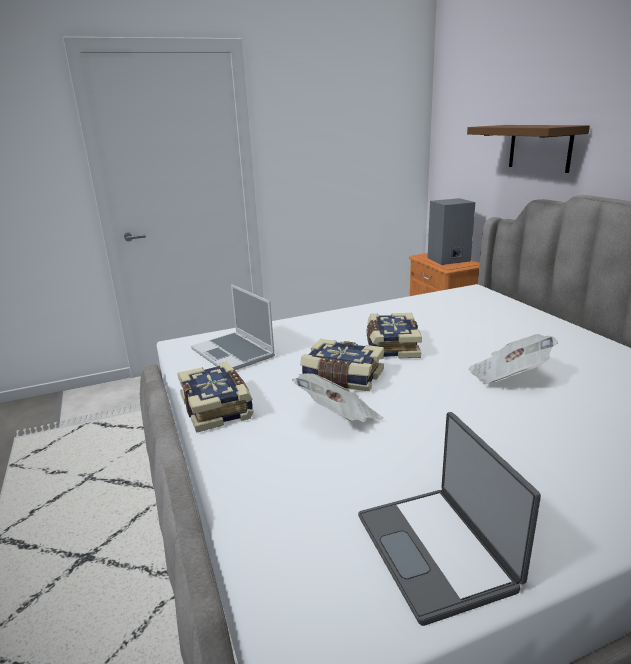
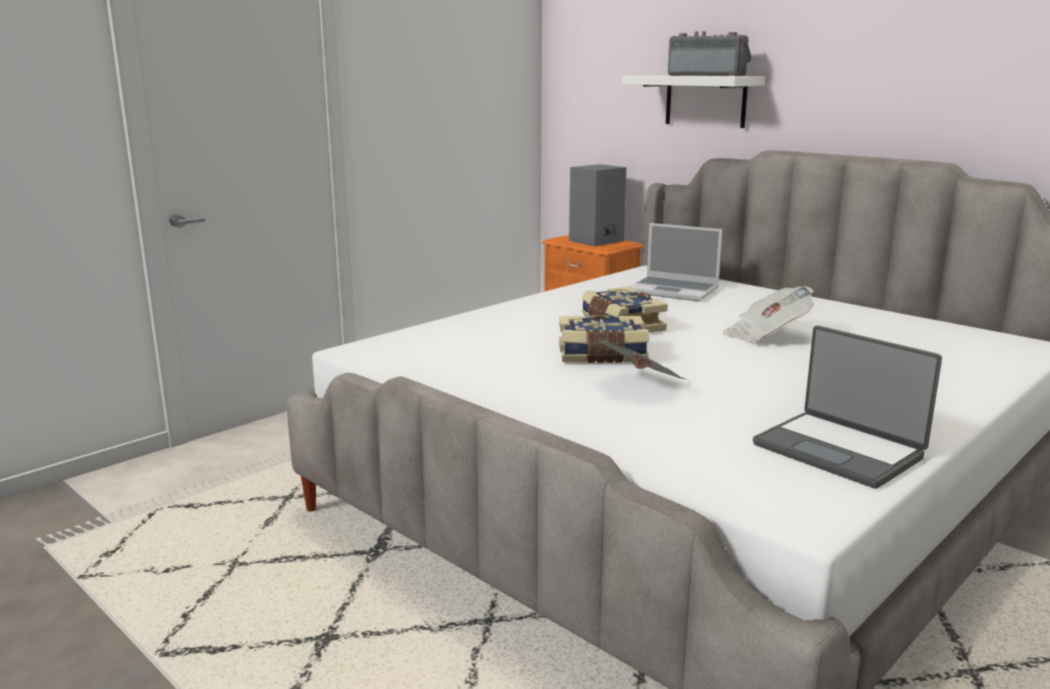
camera: 25 degrees left, 5 degrees down
(218, 407) = (495, 396): book -> none
(234, 353) = (442, 351): laptop -> laptop (674, 291)
(535, 125) = (708, 75): none -> radio
(540, 147) = (705, 101): brown shelf -> white shelf

